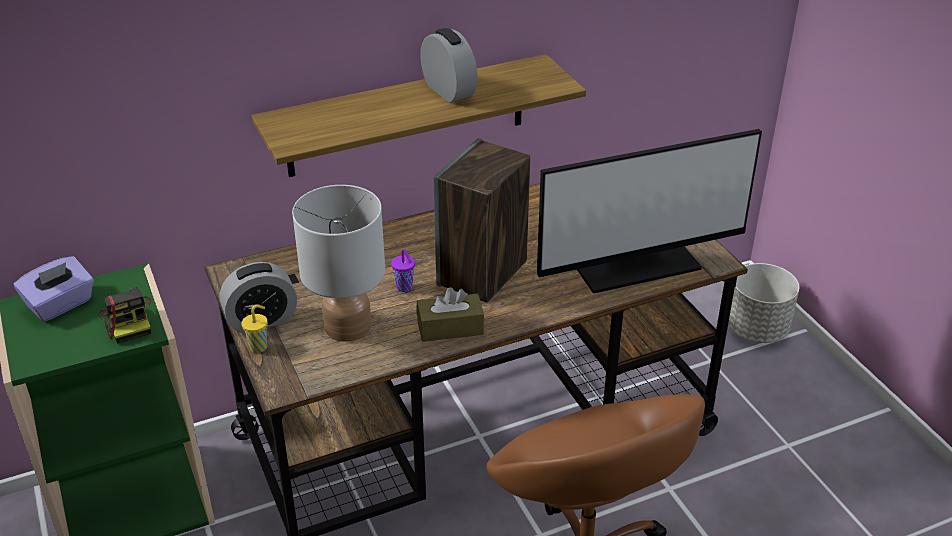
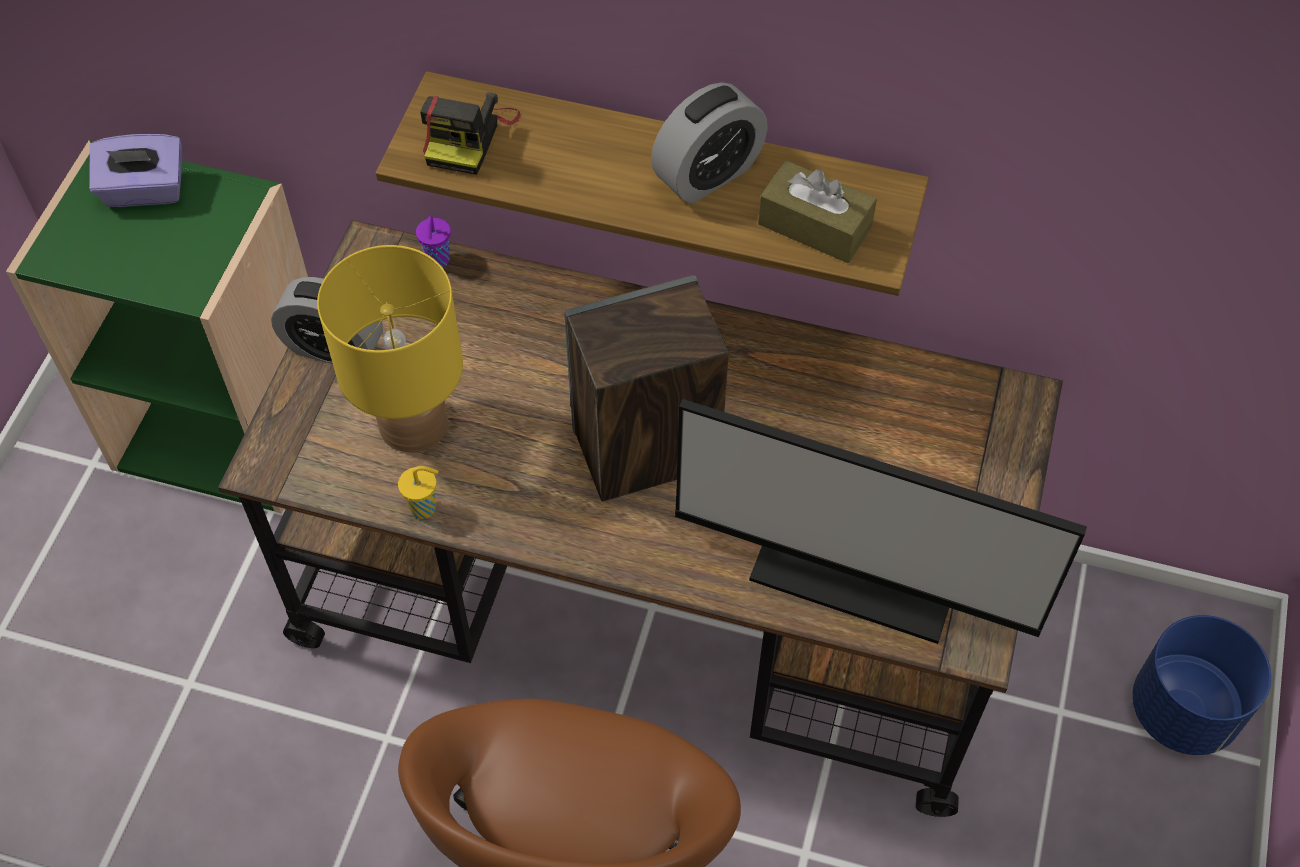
camera: 40 degrees right, 20 degrees up
(128, 320) = (186, 261): camera -> camera (468, 136)
(259, 346) = (296, 387): yellow cup -> yellow cup (425, 508)
(348, 326) = (414, 425): grey table lamp -> yellow table lamp
(405, 287) = (533, 408): purple cup -> purple cup (437, 261)
(448, 91) = (708, 174): alarm clock -> alarm clock turned 45 degrees clockwise
(450, 328) = (522, 509): brown tissue box -> brown tissue box (814, 226)
(757, 329) = (1183, 710): grey planter -> blue planter

